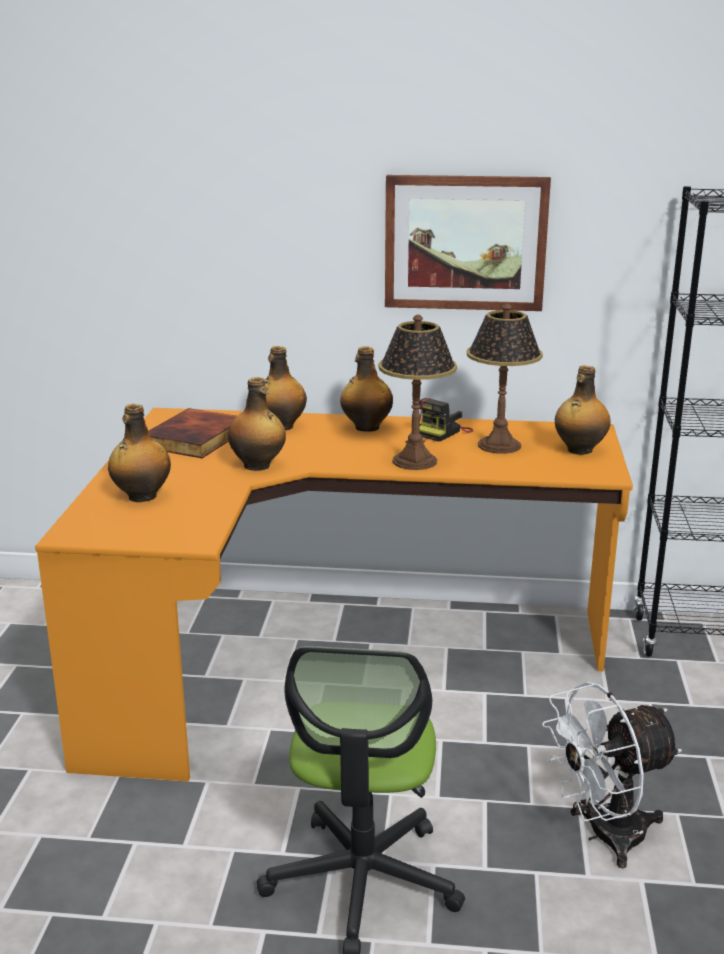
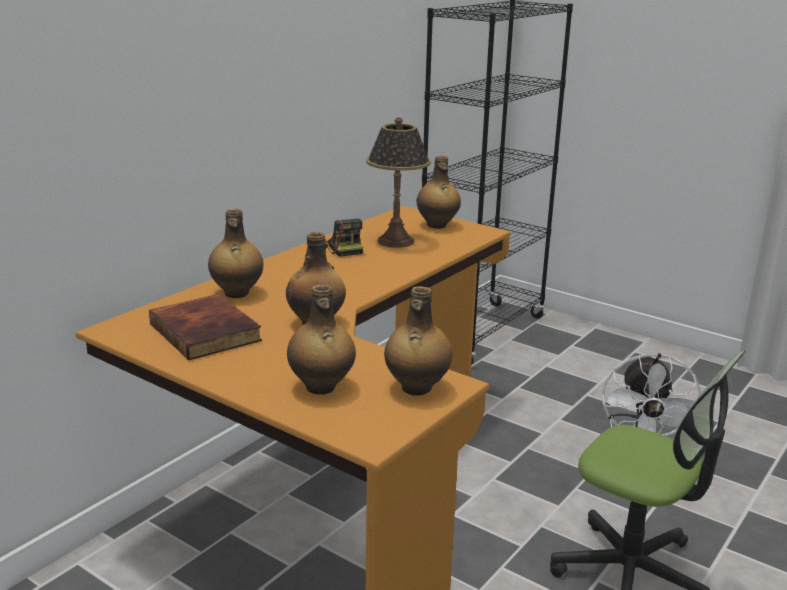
camera: 60 degrees left, 0 degrees up
(366, 427) = (292, 266): bottle -> bottle (416, 388)
(415, 461) = (388, 270): table lamp -> none
(465, 243) = (312, 76): picture -> none

